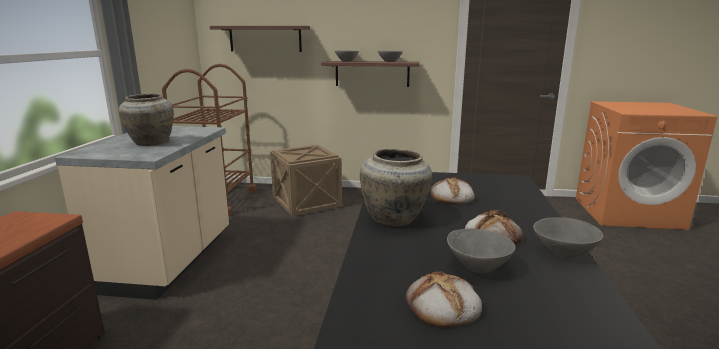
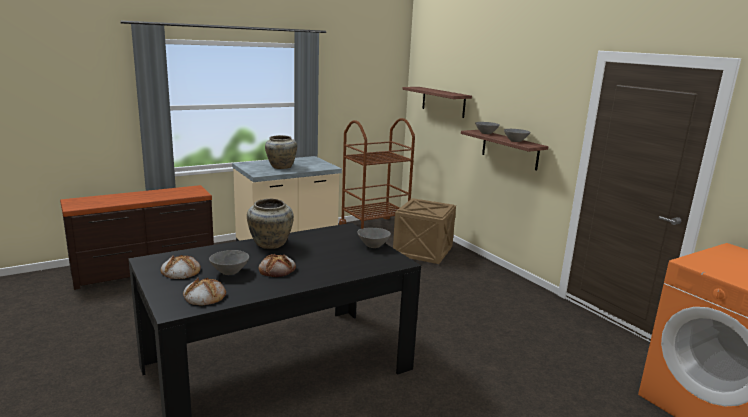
camera: 50 degrees right, 0 degrees up
(451, 197) = (329, 250): bread -> bread (204, 296)
(562, 253) = (273, 289): grey bowl -> grey bowl (373, 245)

